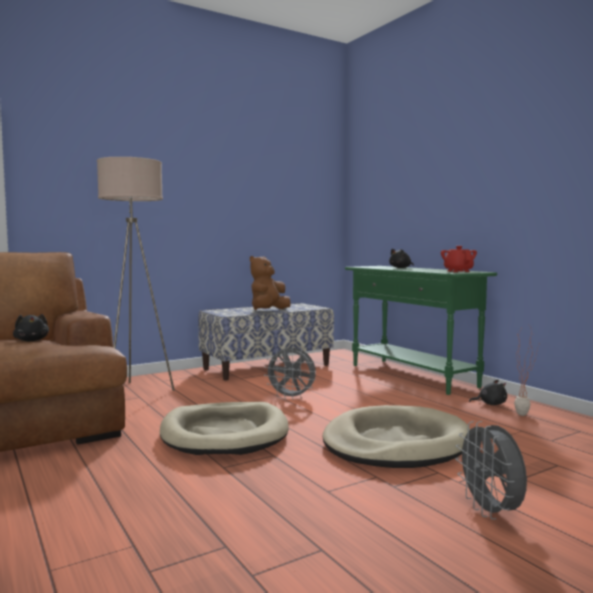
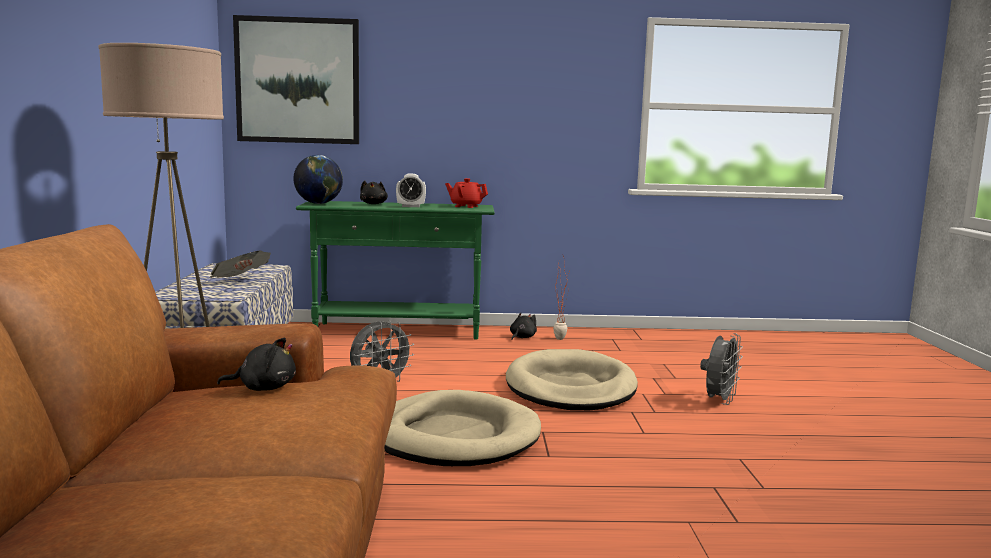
camera: 60 degrees left, 5 degrees up
(268, 310) = (240, 281): brown plush toy -> newspaper
(366, 266) = (318, 204): none -> globe
(378, 177) = (298, 81): none -> picture
(413, 269) = (411, 206): none -> alarm clock
(491, 512) = (719, 401): grey fan -> grey fan turned 75 degrees counterclockwise

